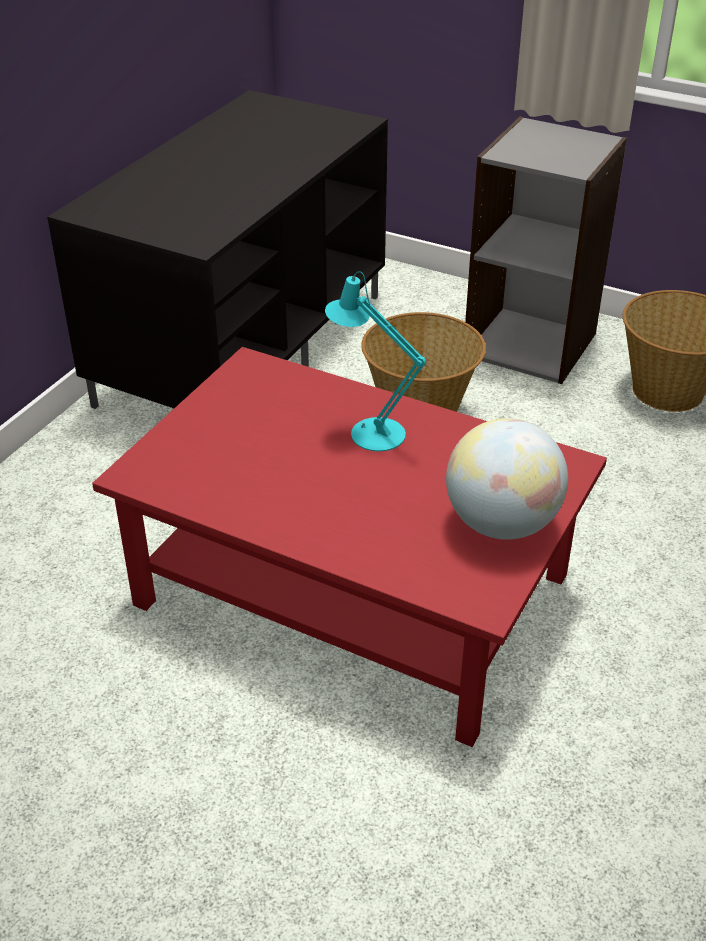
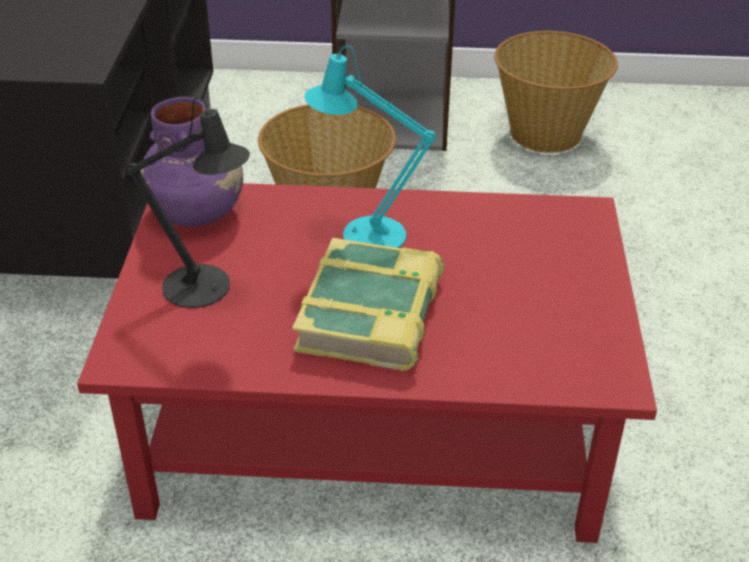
camera: 25 degrees left, 0 degrees up
(222, 440) = (205, 288): none -> black table lamp
(255, 379) = (197, 211): none -> purple vase
(331, 496) = (372, 315): none -> book
(501, 523) = (566, 292): globe -> none

